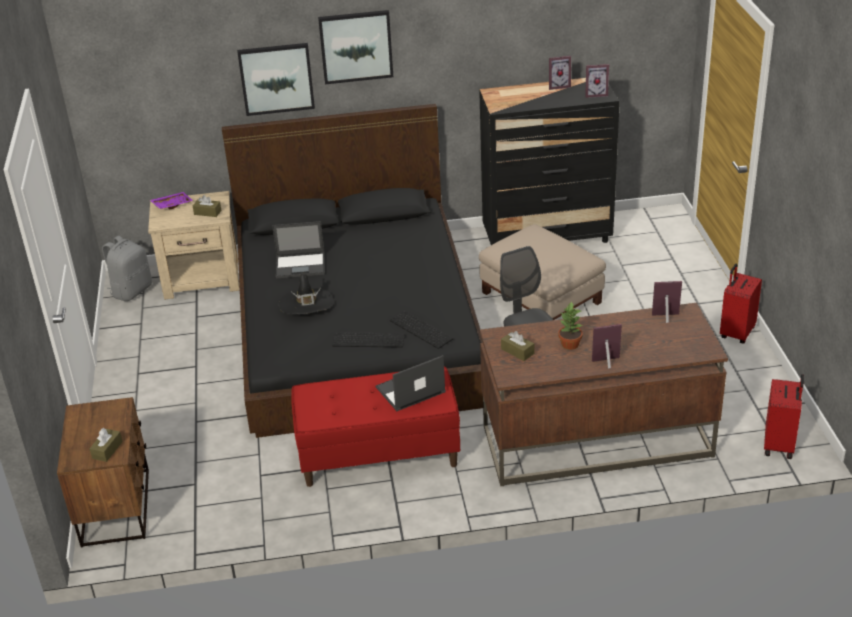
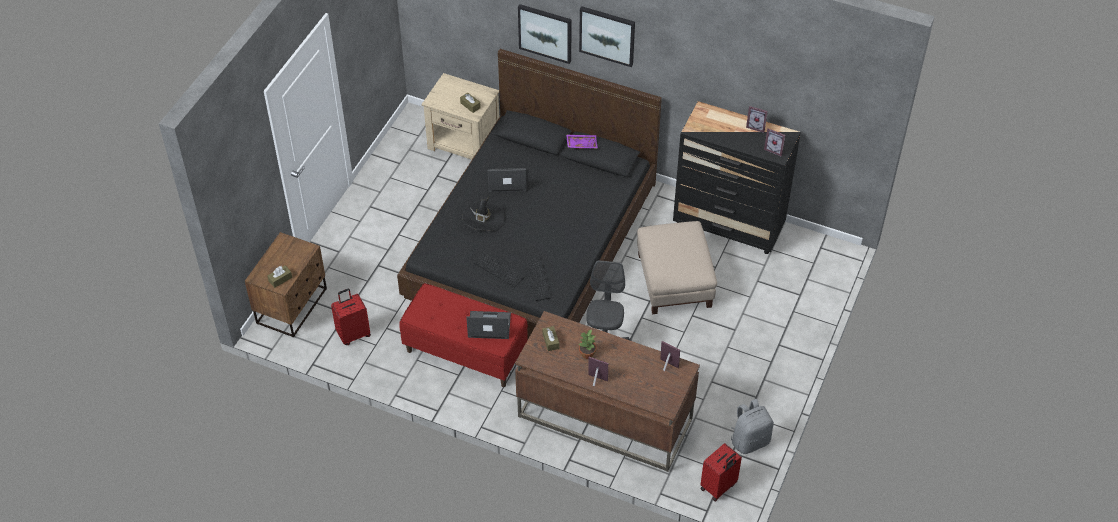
camera: 30 degrees right, 15 degrees up
(131, 291) = (412, 130): grey backpack -> grey backpack (750, 440)
(172, 205) = (453, 85): purple tray -> purple tray (581, 144)
(301, 265) = (506, 180): laptop -> laptop turned 150 degrees clockwise
(736, 333) = (780, 384): red suitcase -> red suitcase (353, 334)

